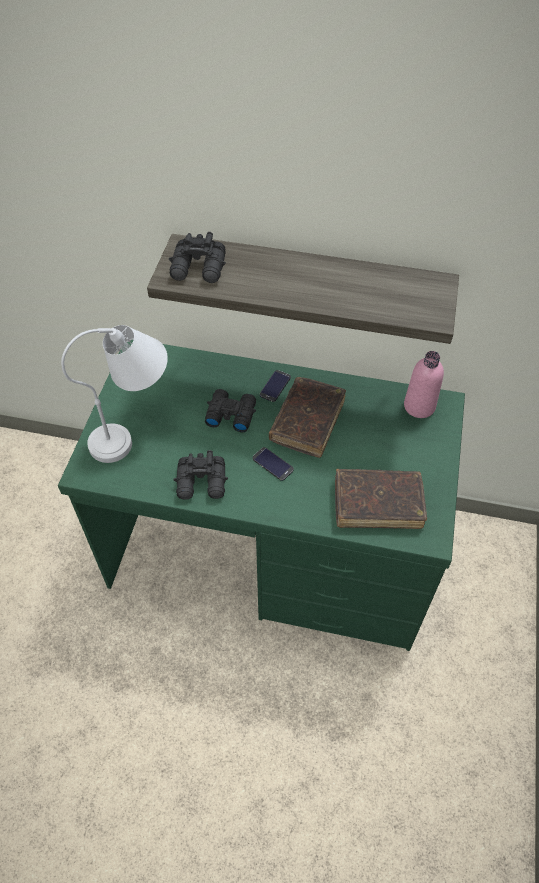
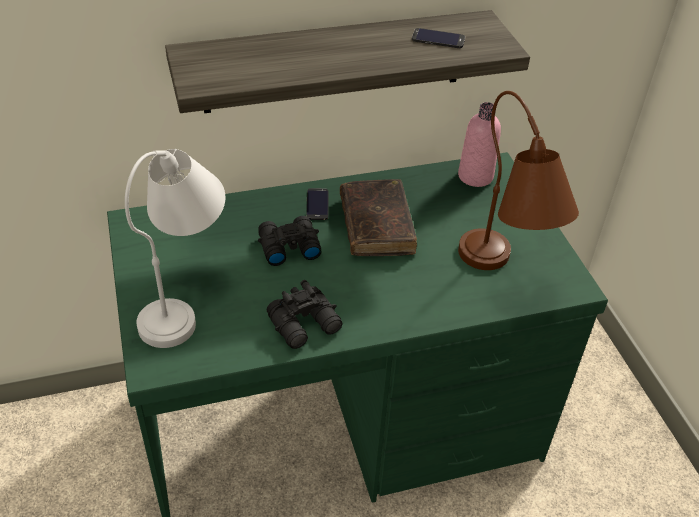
camera: 30 degrees left, 10 degrees down
(199, 269) = (226, 68): black binoculars -> none
(272, 464) = (369, 278): phone -> phone (438, 39)
(378, 503) = (502, 275): brown book -> brown table lamp

